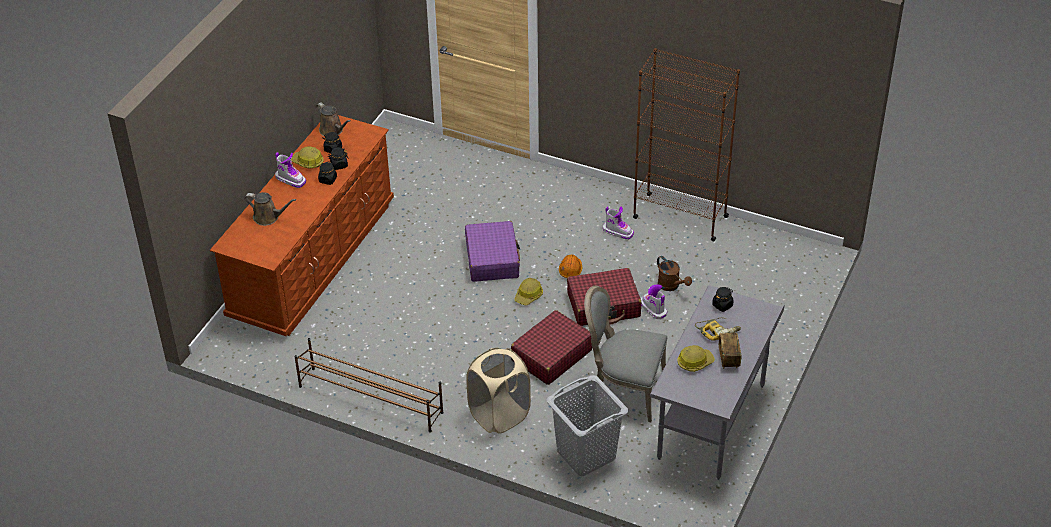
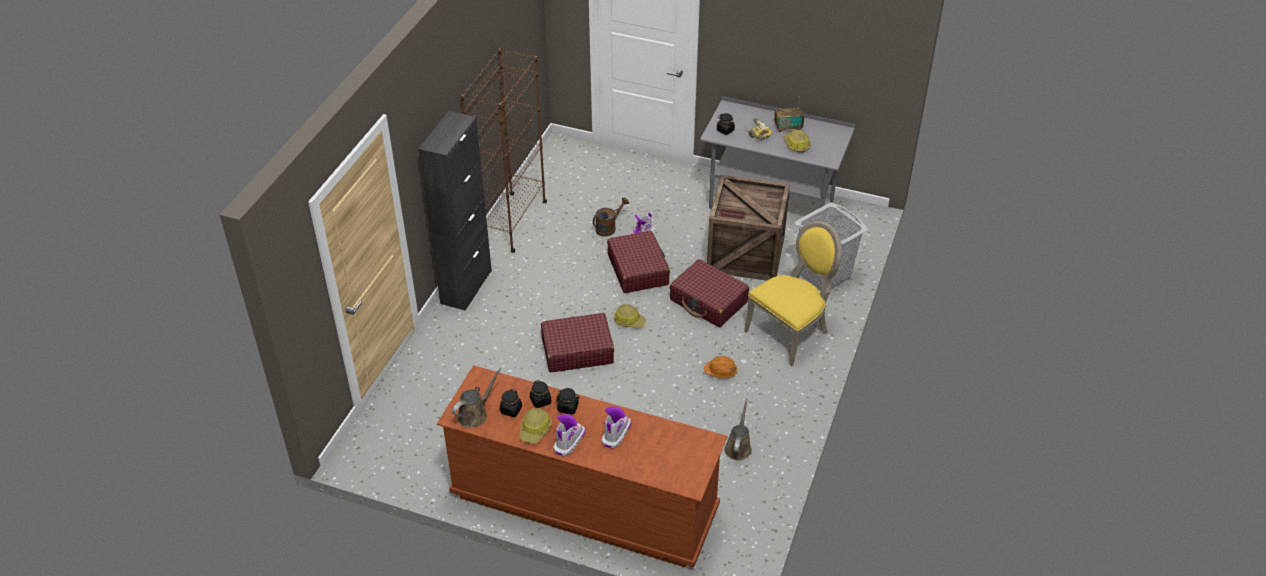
camera: 95 degrees left, 0 degrees up
(268, 217) = (638, 453): brown watering can -> brown watering can (738, 447)
(370, 399) = (788, 427): brown shoe rack -> none
(492, 259) = (577, 350): purple suitcase -> red suitcase
(499, 415) = (791, 332): beige laundry basket -> yellow chair
(570, 270) = (591, 293): orange hard hat -> orange hard hat (721, 371)
(586, 188) = (466, 287): none -> black cabinet
(618, 232) = (534, 263): boot -> boot (616, 434)
(624, 390) = (744, 254): grey chair -> crate

